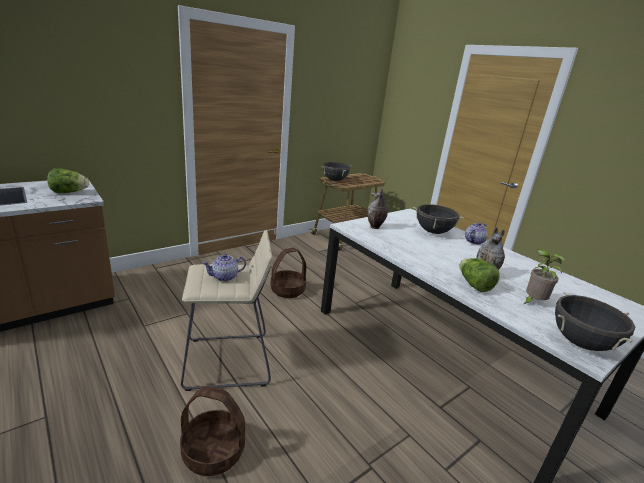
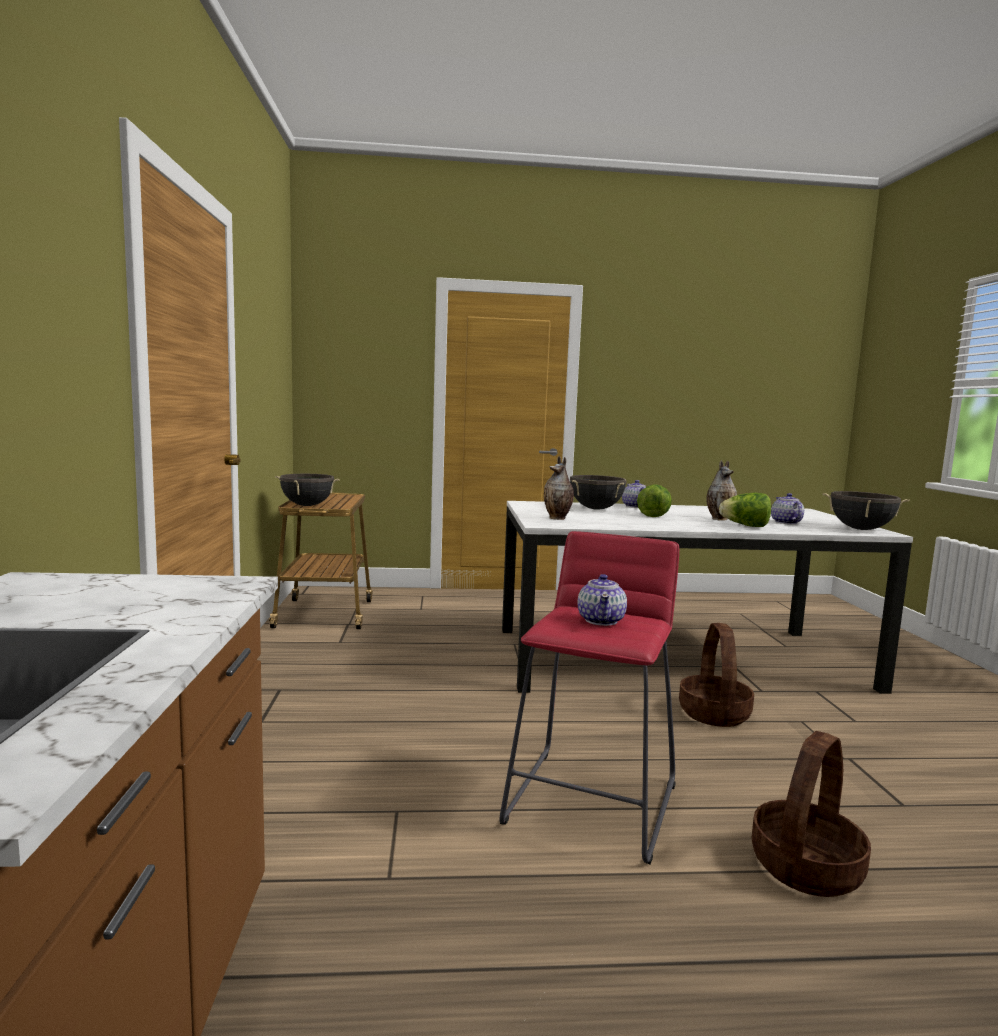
camera: 55 degrees left, 15 degrees down
(69, 192) = (139, 592): lettuce -> lettuce (654, 515)
(228, 361) = (591, 802): beige stool -> red stool
(287, 290) = (430, 698): basket -> basket (713, 713)
(533, 302) = (786, 522): potted plant -> teapot

